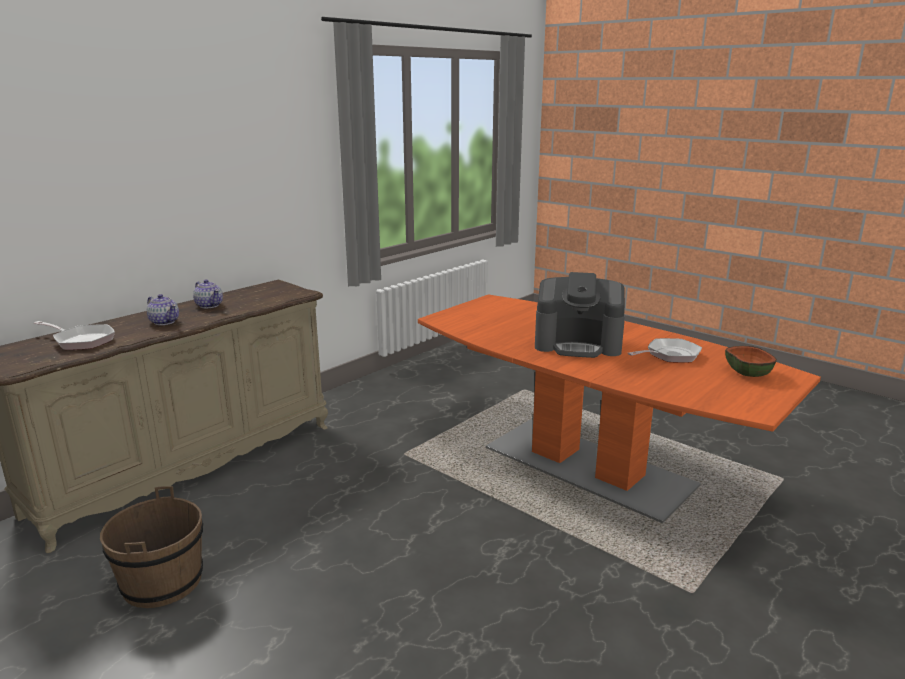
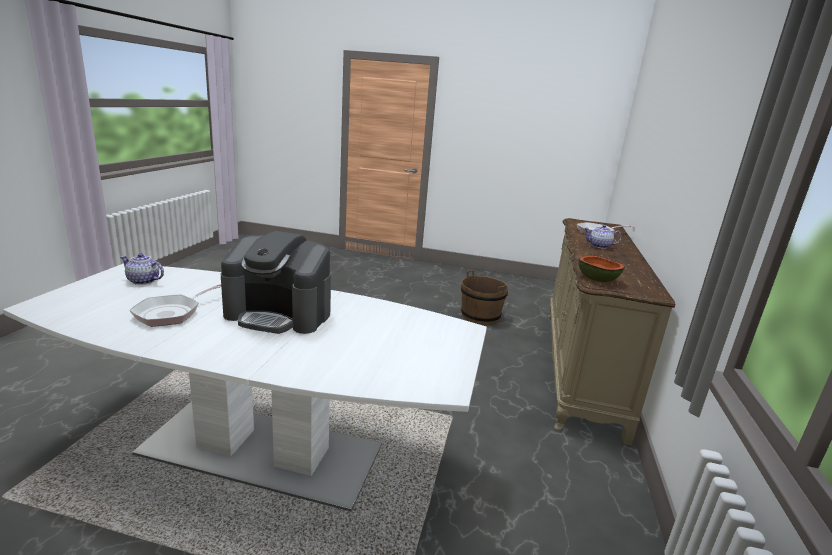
camera: 150 degrees right, 0 degrees up
(209, 305) = (619, 261): teapot -> teapot (143, 281)
(578, 344) = (279, 314): coffee machine -> coffee machine turned 150 degrees counterclockwise
(586, 466) = (263, 451): orange dining table -> white dining table
(747, 373) = (95, 302): bowl -> bowl (598, 279)

